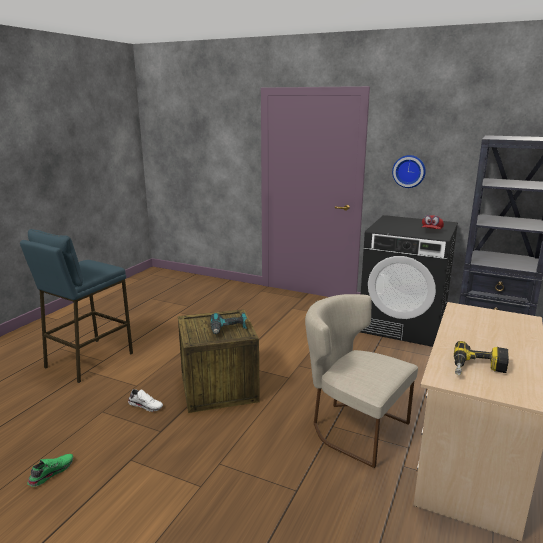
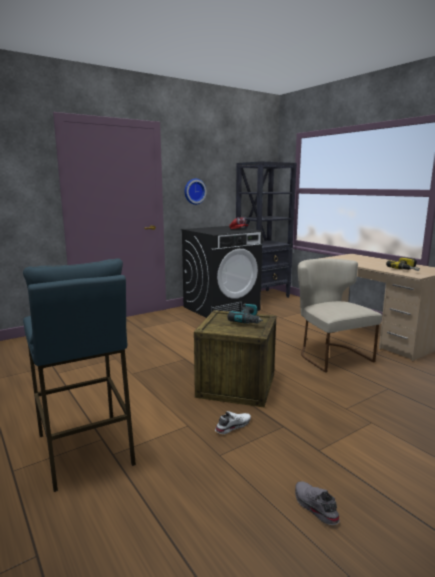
camera: 60 degrees left, 5 degrees down
(51, 472) = (314, 507): green shoe -> grey shoe
(353, 427) = (329, 354): beige chair -> beige chair turned 90 degrees clockwise

